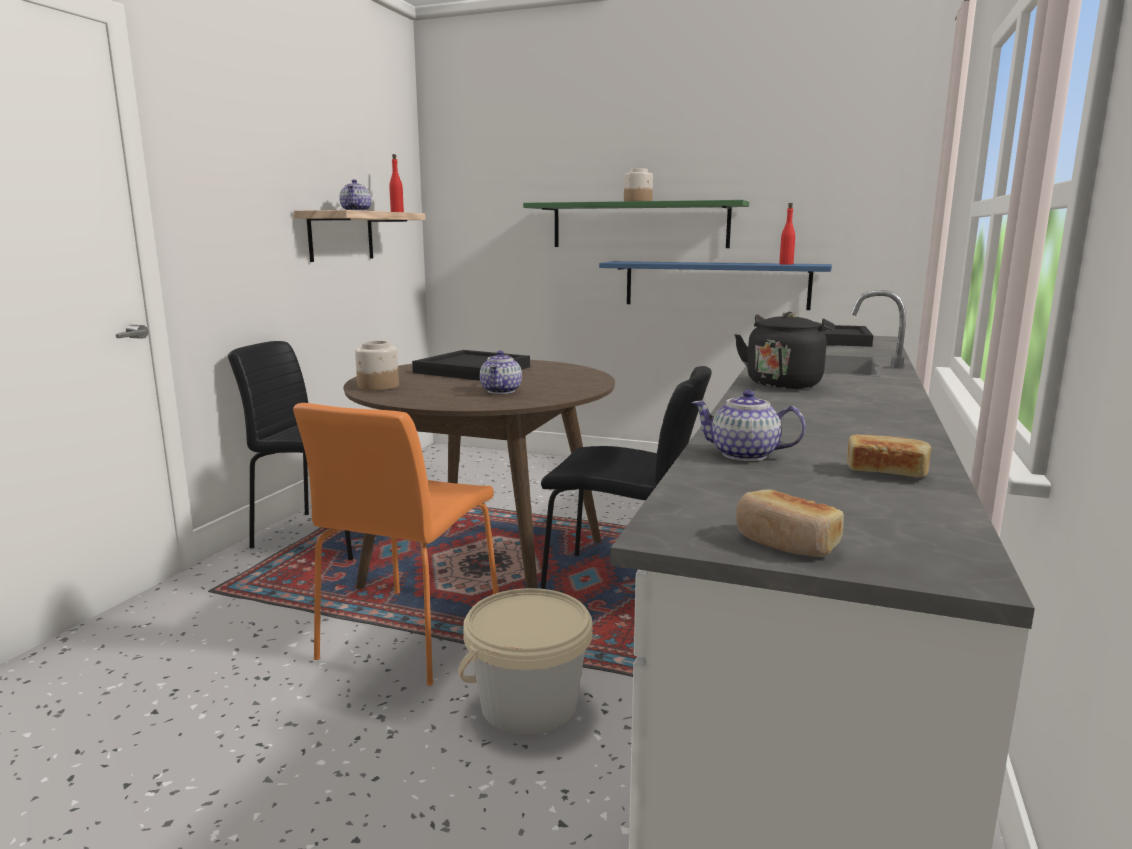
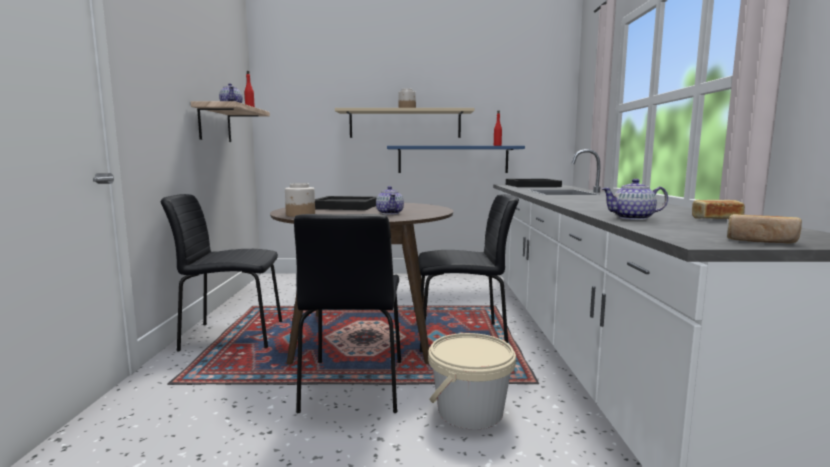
camera: 20 degrees left, 5 degrees down
(408, 637) = (353, 387): orange chair -> black chair
(639, 225) = (405, 124): green shelf -> beige shelf
(784, 383) = (564, 198): black kettle -> none

